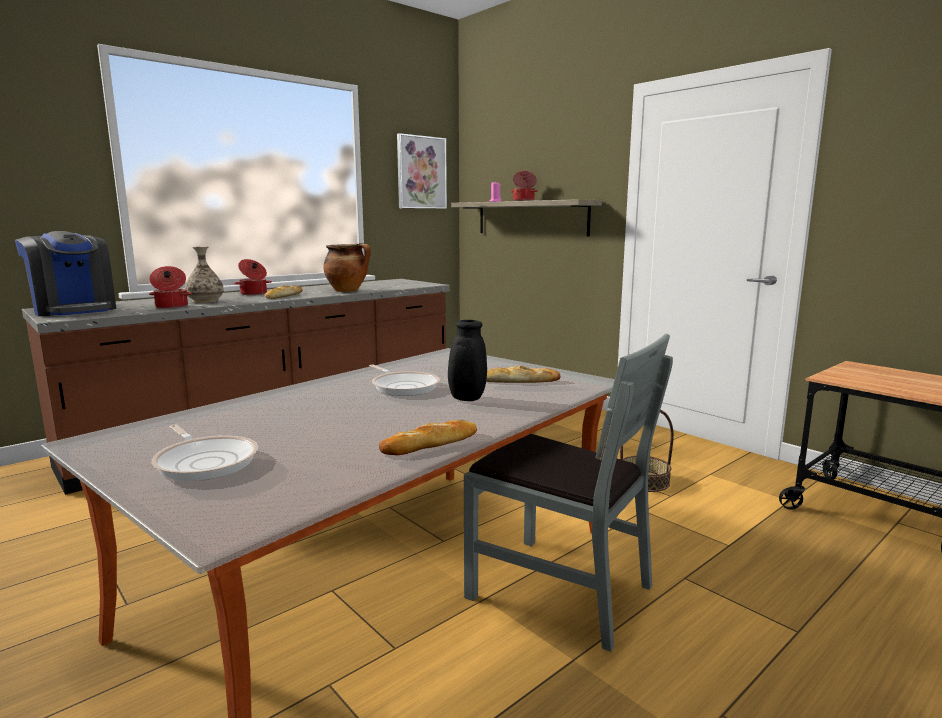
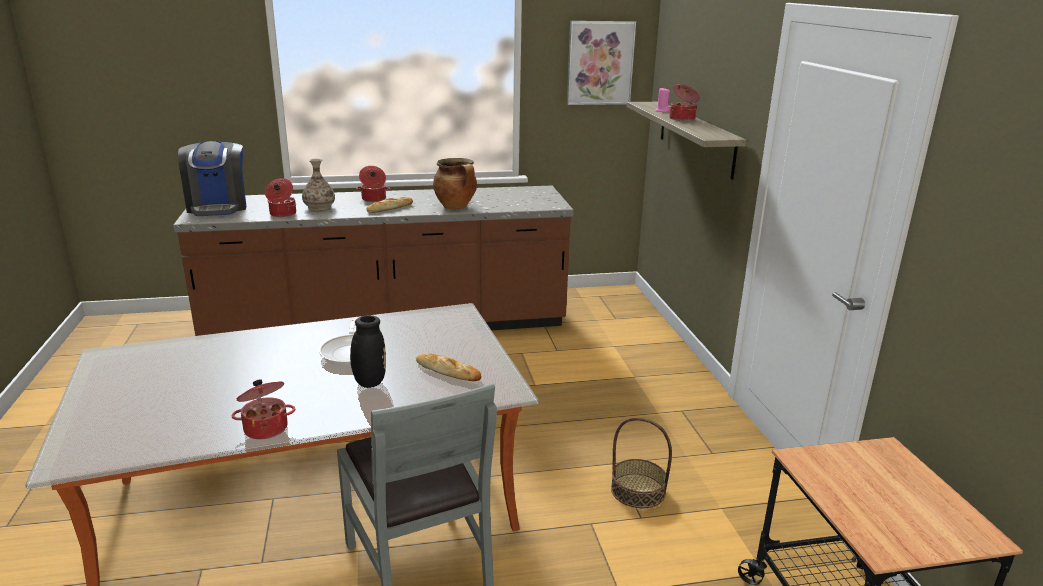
camera: 30 degrees right, 10 degrees up
(206, 462) = (129, 398): frying pan -> none
(431, 444) = (266, 428): bread -> cooking pot

